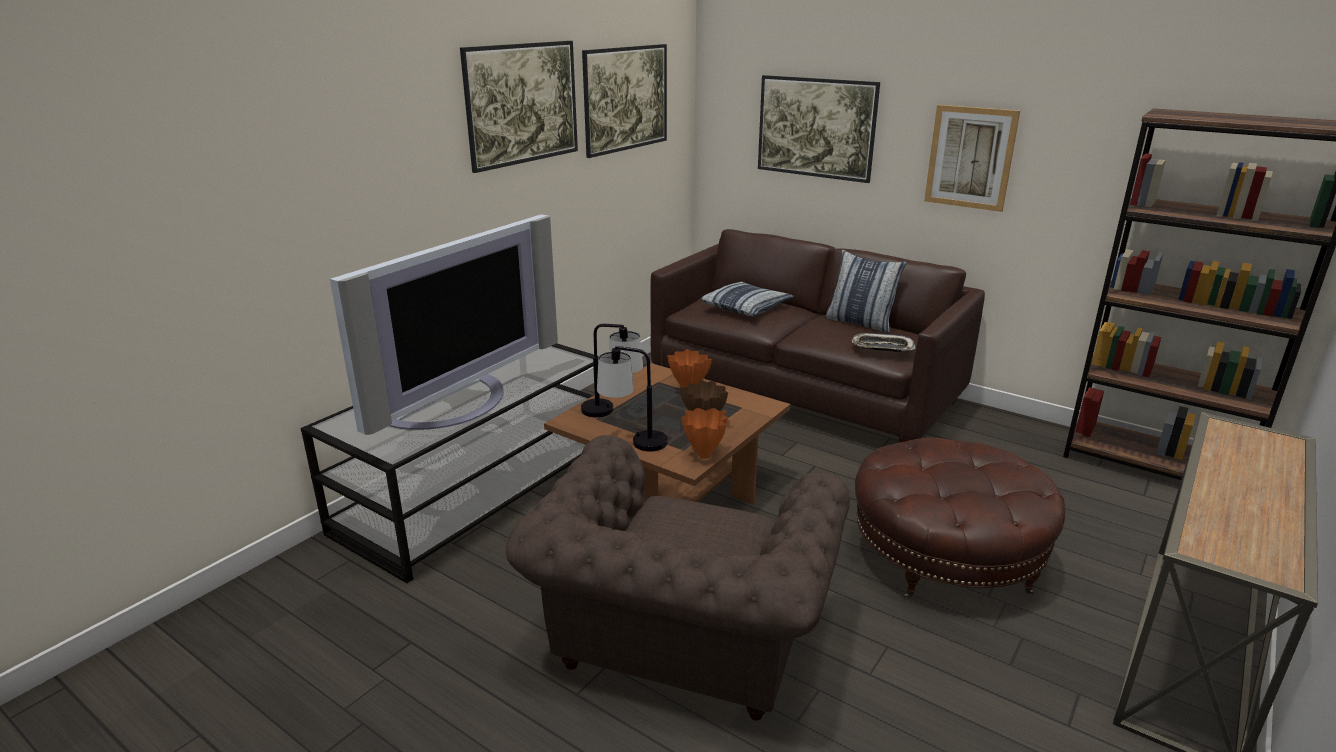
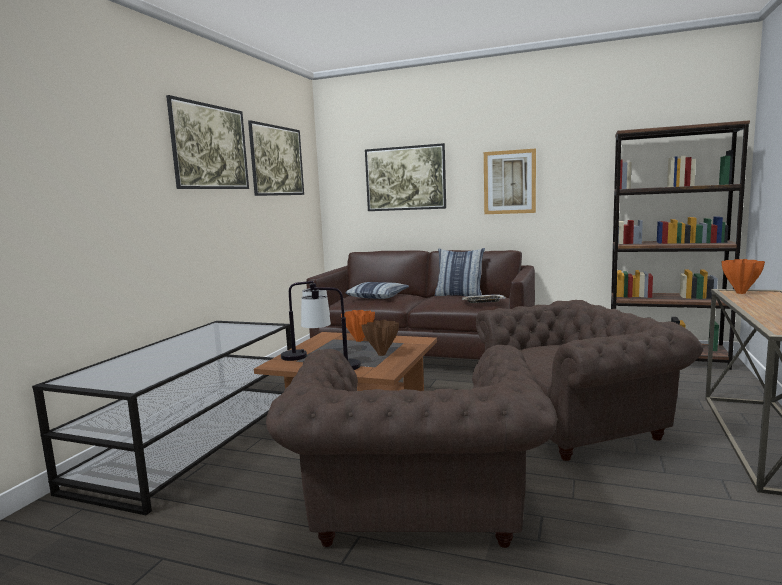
camera: 15 degrees left, 15 degrees down
(455, 403) = (177, 356): television -> none
(703, 456) = (392, 367): orange vase -> orange vase (740, 293)
(945, 557) = (577, 422): brown ottoman -> brown armchair

